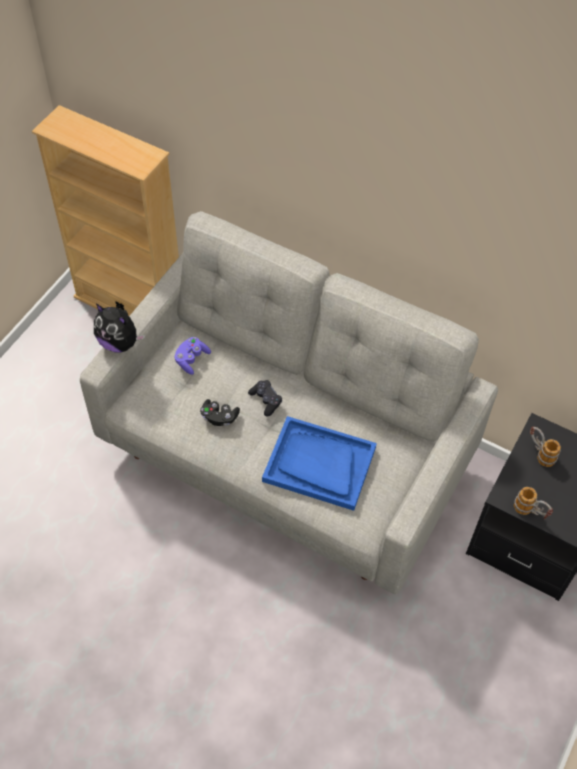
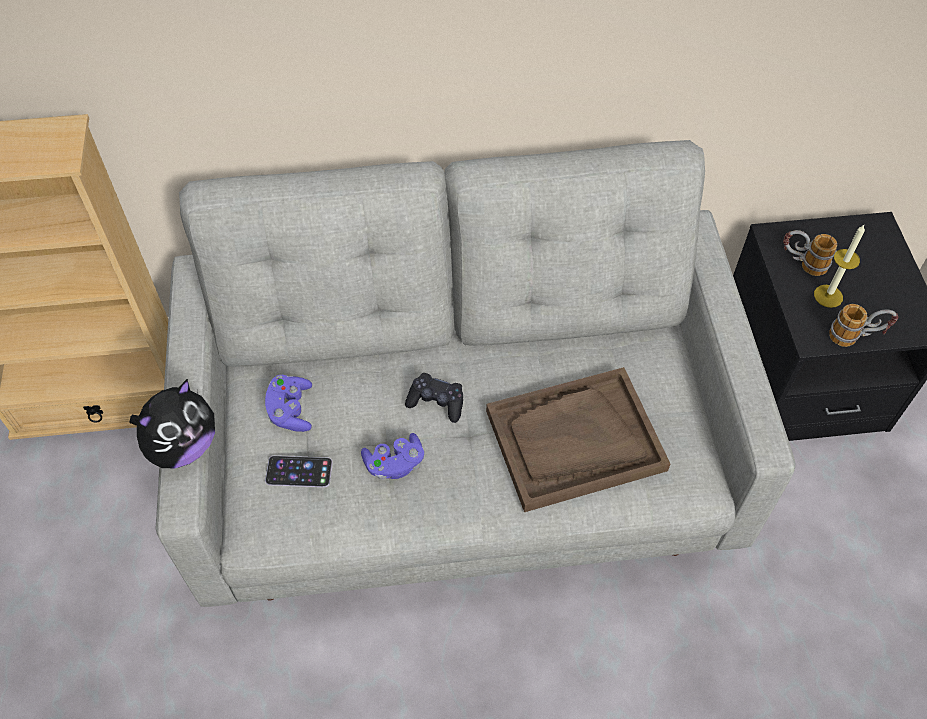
camera: 35 degrees left, 0 degrees up
(119, 343) = (183, 446): plush toy -> plush toy turned 45 degrees counterclockwise
(171, 392) = (299, 471): none -> phone
(219, 417) = (394, 464): black game controller -> purple game controller
(319, 464) = (575, 441): blue tray -> brown tray
(537, 480) = (828, 296): none -> candle

